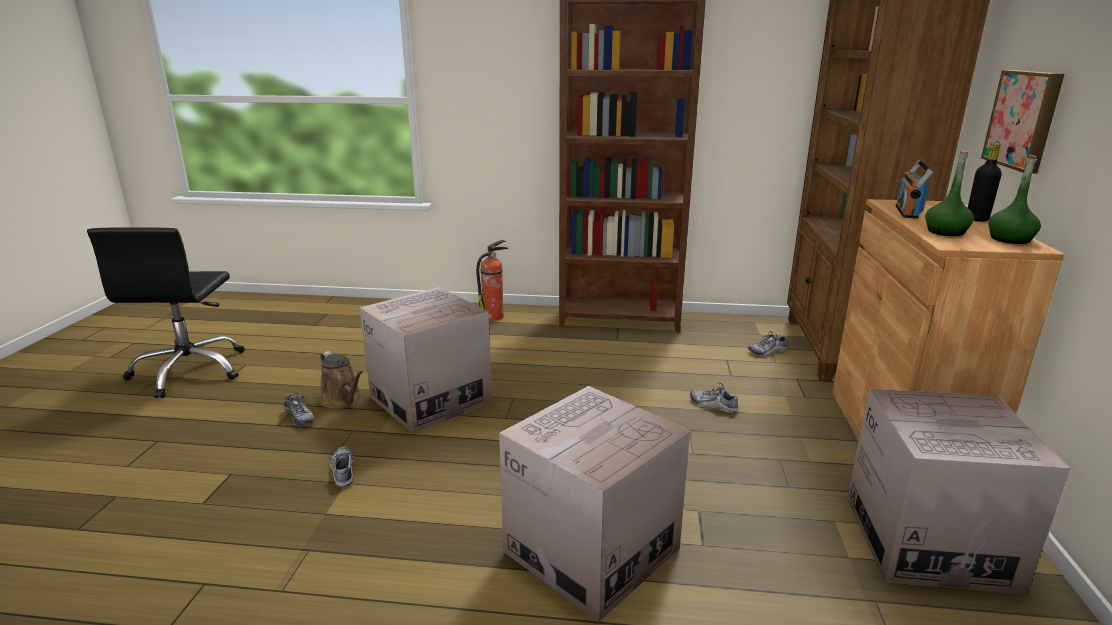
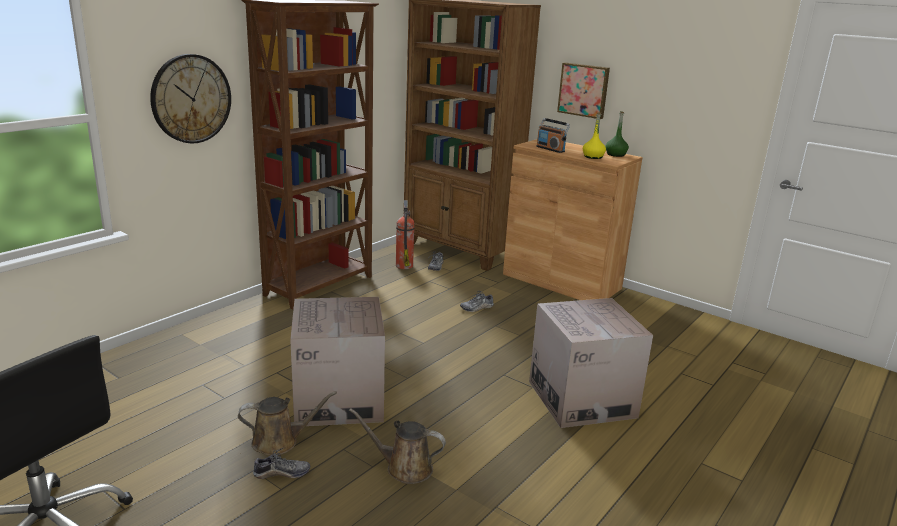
camera: 60 degrees left, 0 degrees up
(343, 471) = (404, 468): shoe -> brown watering can
(494, 316) = (225, 326): fire extinguisher -> fire extinguisher (404, 265)
(502, 94) = (191, 99): none -> wall clock
(928, 542) = (639, 316): cardboard box -> none
(945, 232) = (593, 157): green bottle -> yellow bottle
(977, 219) = (578, 147): black bottle -> none

